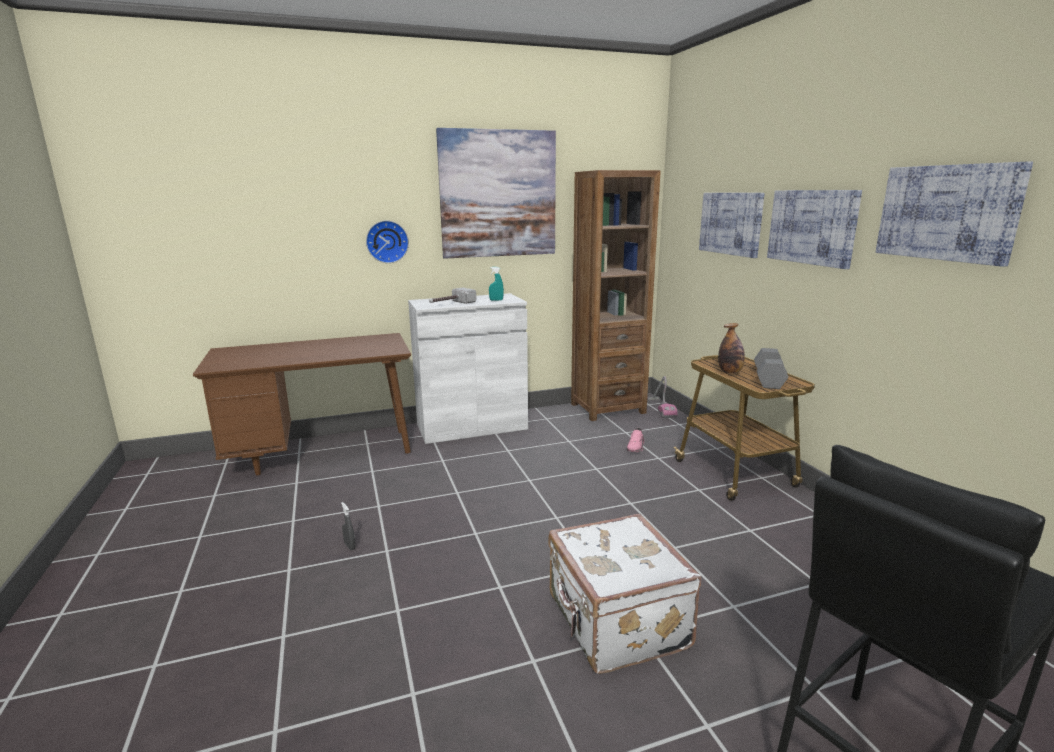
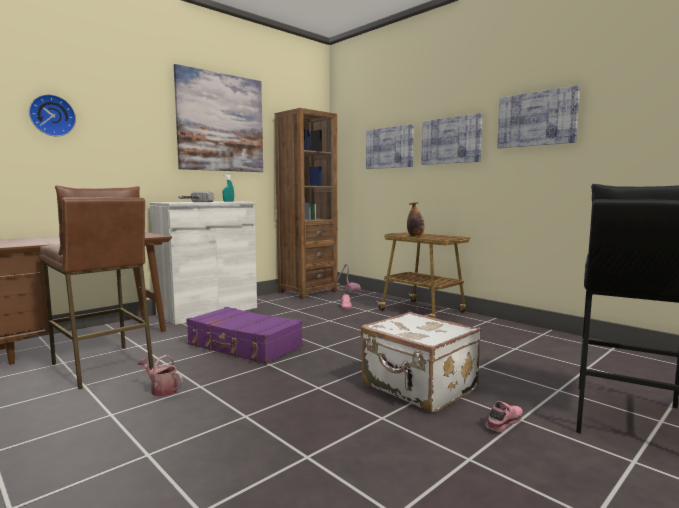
camera: 25 degrees left, 10 degrees down
(323, 496) = (102, 366): none -> brown stool
(350, 546) = (161, 390): grey spray bottle -> watering can
(387, 241) = (131, 151): wall clock -> wall clock (52, 116)
(469, 495) = (244, 346): none -> purple suitcase
(678, 722) = (503, 422): none -> pink shoe
(769, 380) = (442, 237): grey dumbbell -> none

